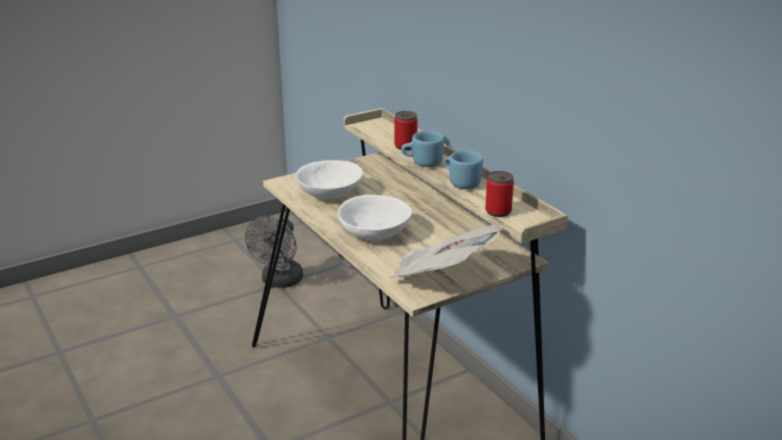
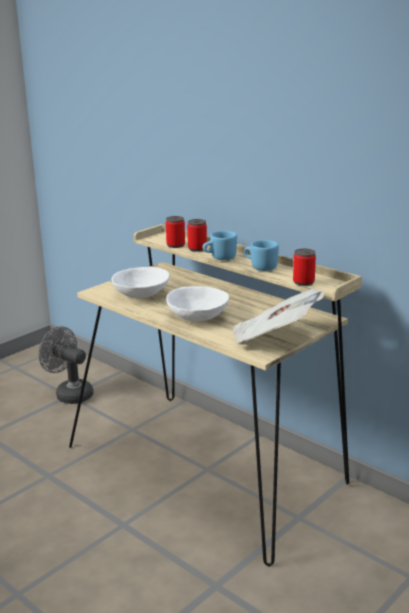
camera: 15 degrees left, 5 degrees down
(279, 282) = (69, 394): grey fan -> grey fan turned 120 degrees clockwise
(384, 138) = (175, 245): none -> can

